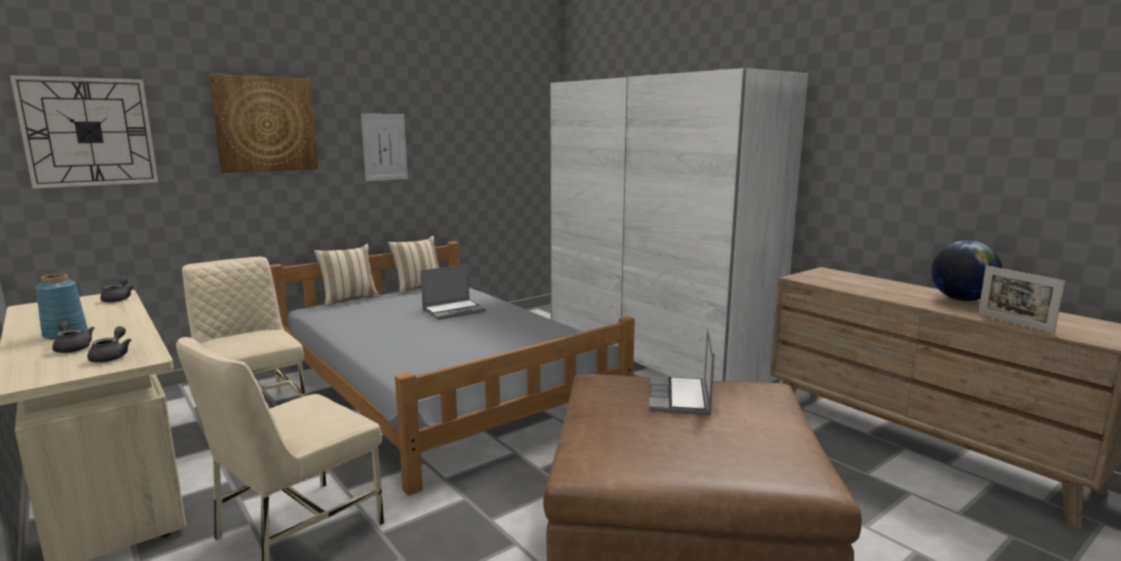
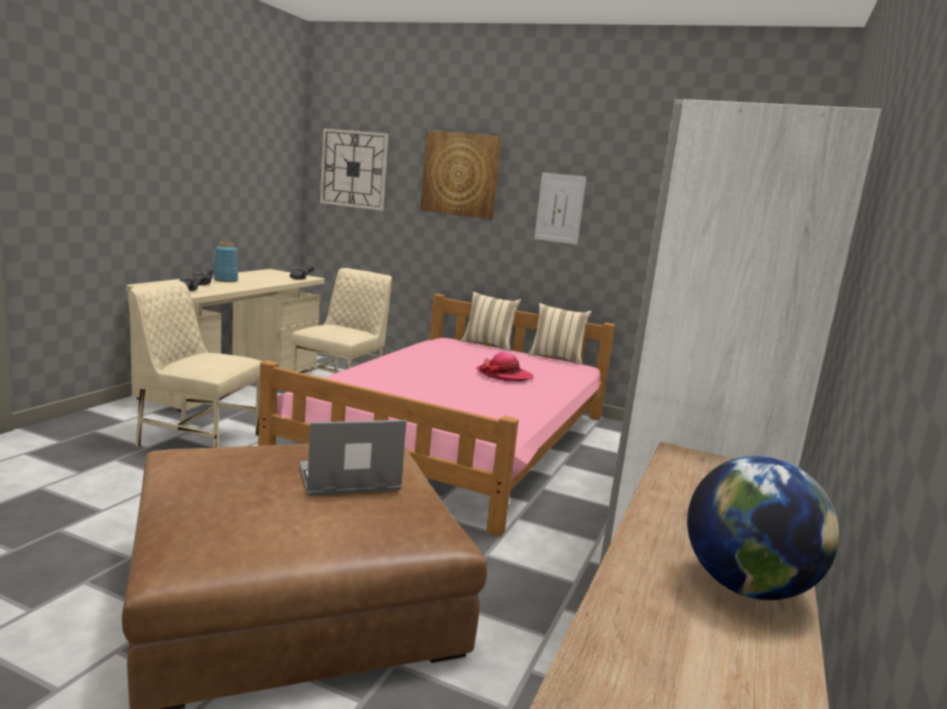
camera: 60 degrees right, 0 degrees up
(442, 386) = (455, 438): grey bed -> pink bed
(454, 311) = (504, 375): laptop -> hat
(1014, 323) = (613, 627): picture frame -> none

